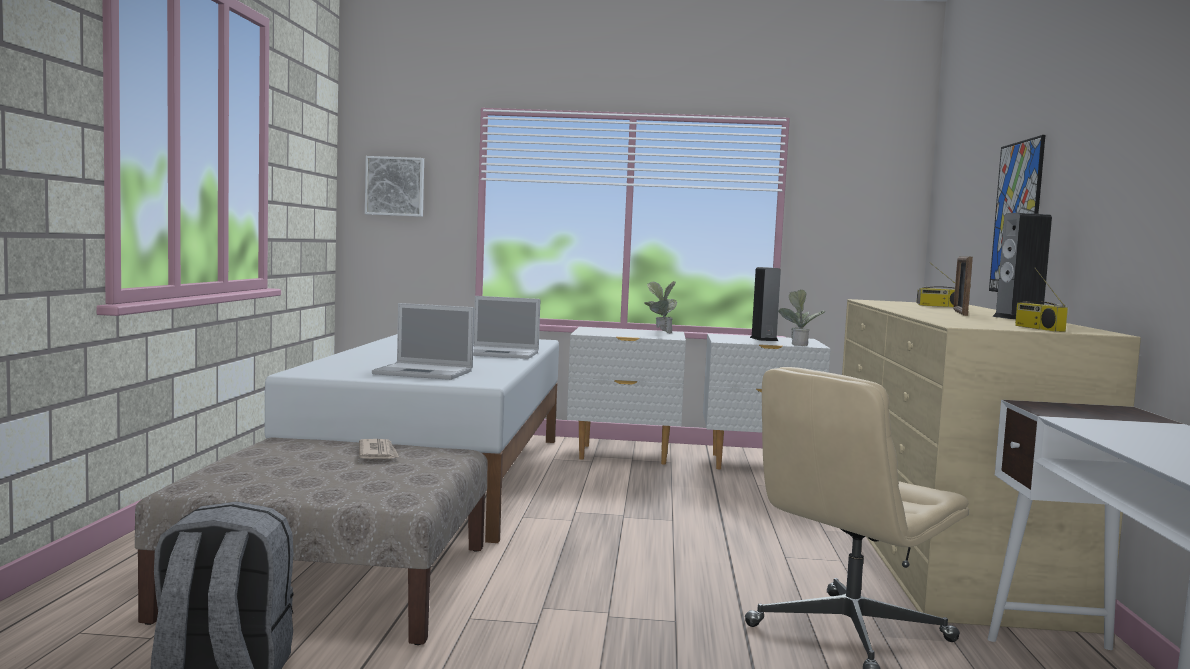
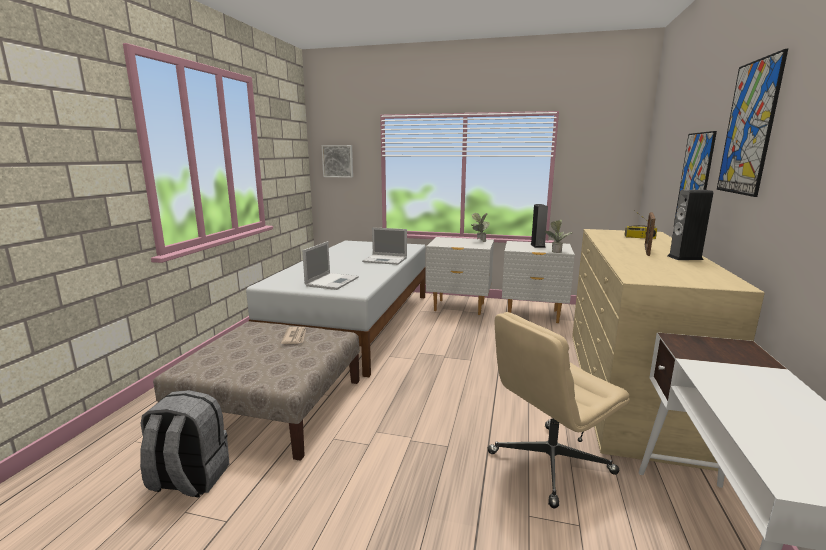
camera: 10 degrees right, 10 degrees up
(425, 372) = (332, 281): laptop -> laptop turned 90 degrees counterclockwise
(1037, 328) = (690, 279): radio -> none
(1093, 122) = (749, 128): none -> picture

